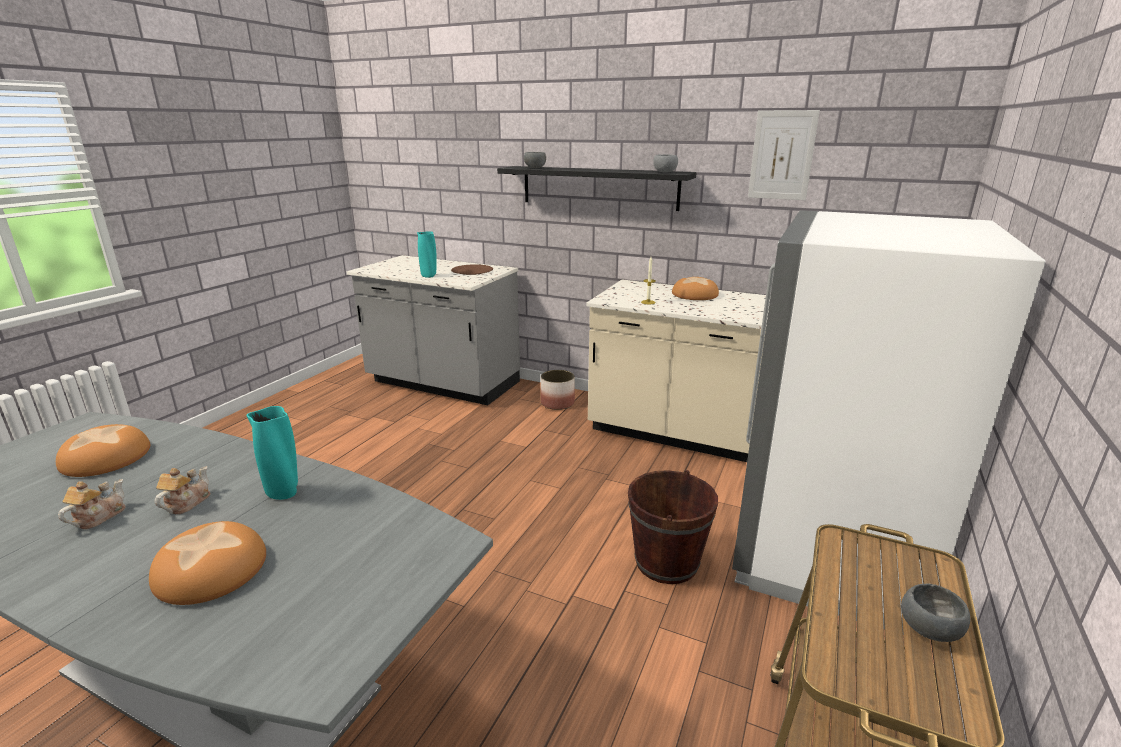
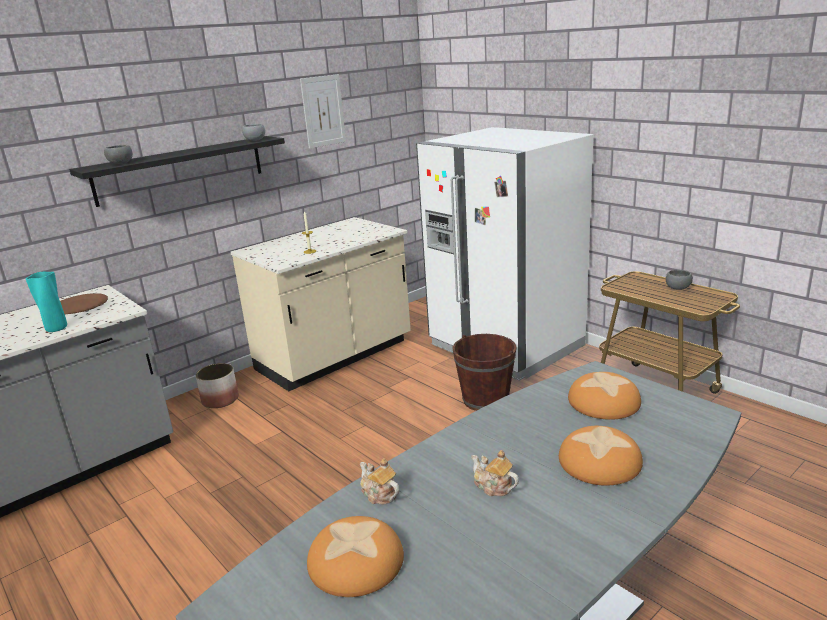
camera: 65 degrees left, 0 degrees up
(98, 517) = (494, 538): teapot -> teapot (379, 494)
(284, 493) = (502, 437): turquoise vase -> none
(694, 294) = (312, 236): bread -> bread (603, 402)

